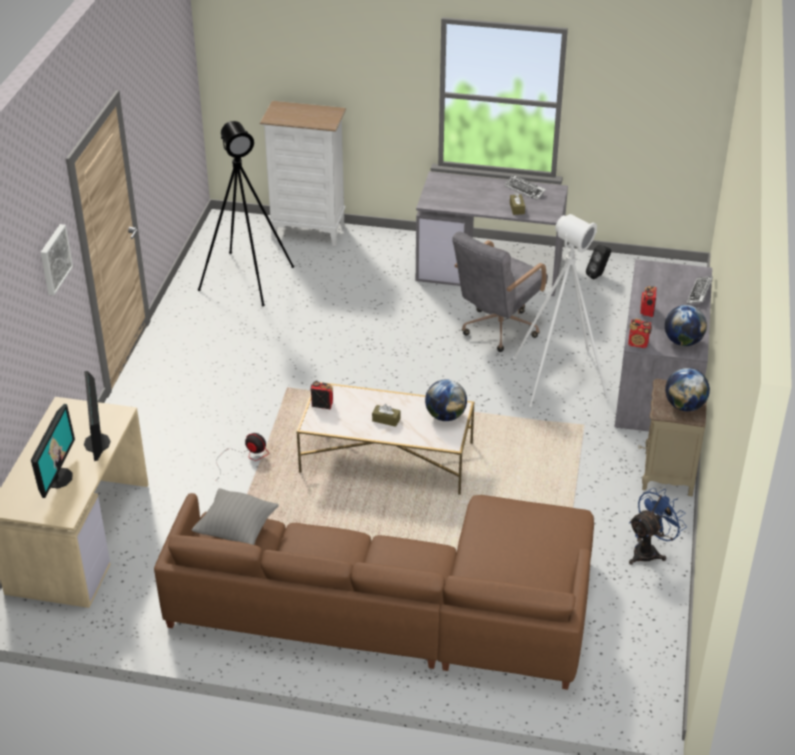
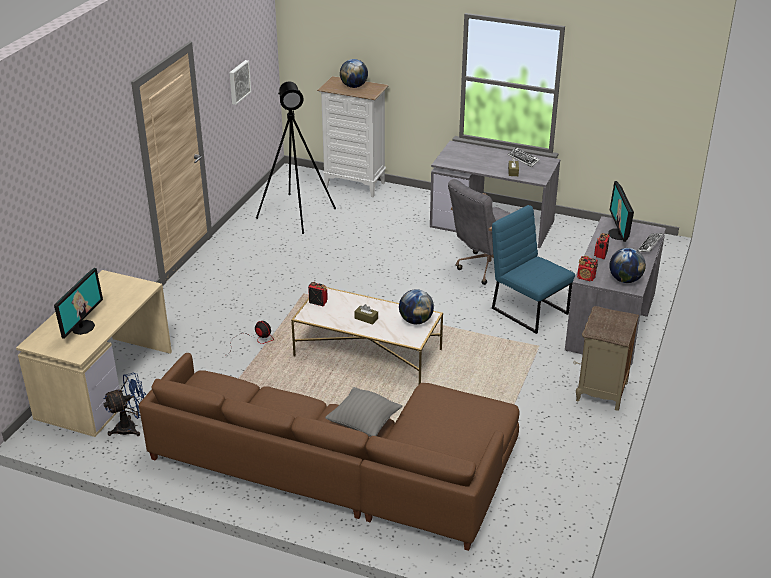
camera: 10 degrees right, 5 degrees down
(54, 259) = (111, 158): picture -> picture (238, 82)
(98, 443) = (122, 305): monitor -> monitor (618, 234)
(236, 530) = (217, 386): grey pillow -> grey pillow (364, 424)
(560, 379) = (528, 310): white floor lamp -> blue chair
(598, 275) = (581, 237): black speaker -> none
(649, 551) = (569, 449): blue fan -> blue fan (131, 427)
(684, 406) = (614, 329): globe -> globe (354, 86)

